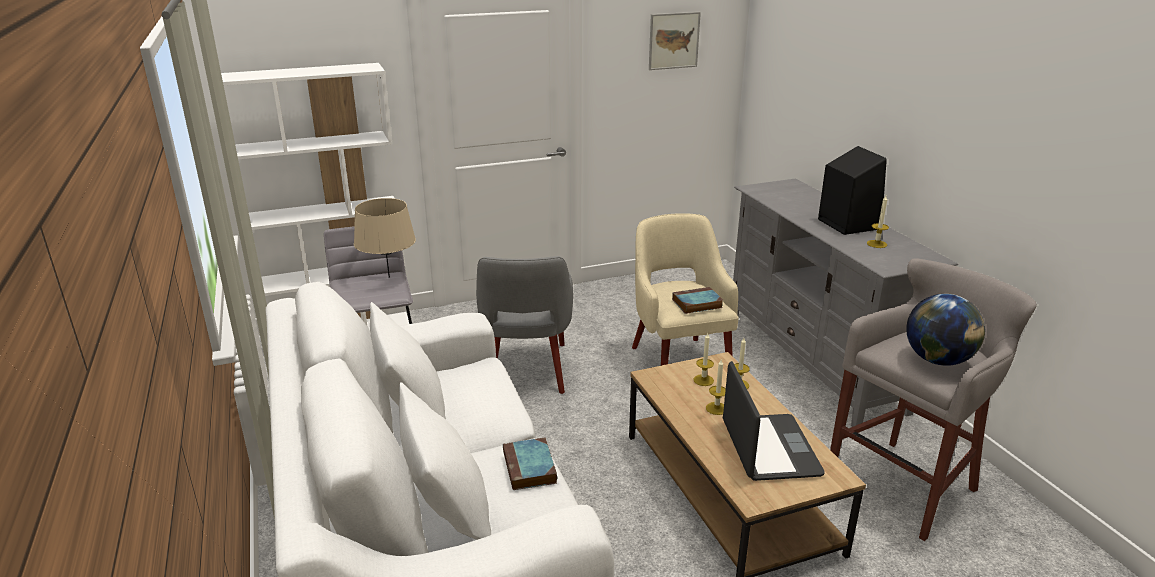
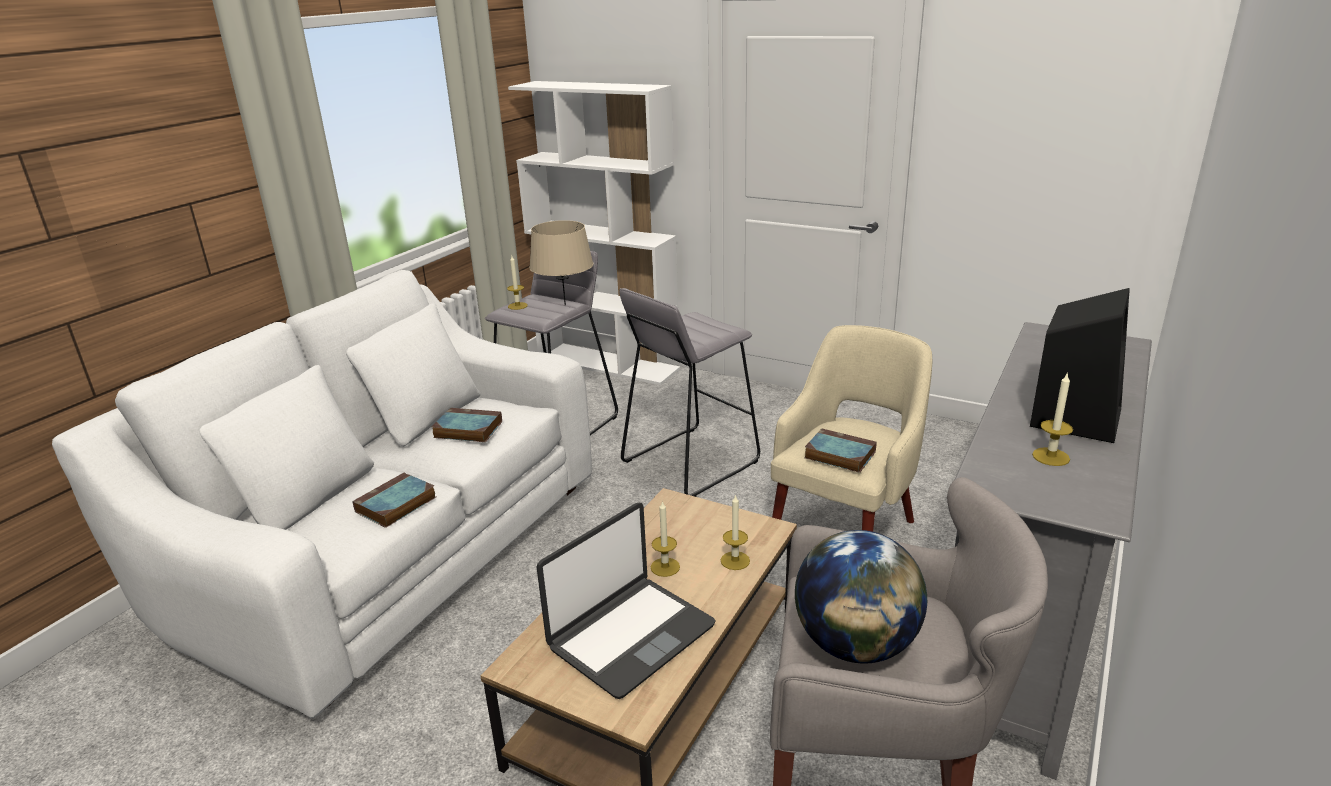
camera: 50 degrees right, 0 degrees up
(477, 396) = (466, 430): none -> book
(526, 370) = (689, 462): grey armchair -> grey stool
(673, 40) = (1066, 94): picture -> none
(703, 380) = (710, 535): candle -> candle (517, 306)

